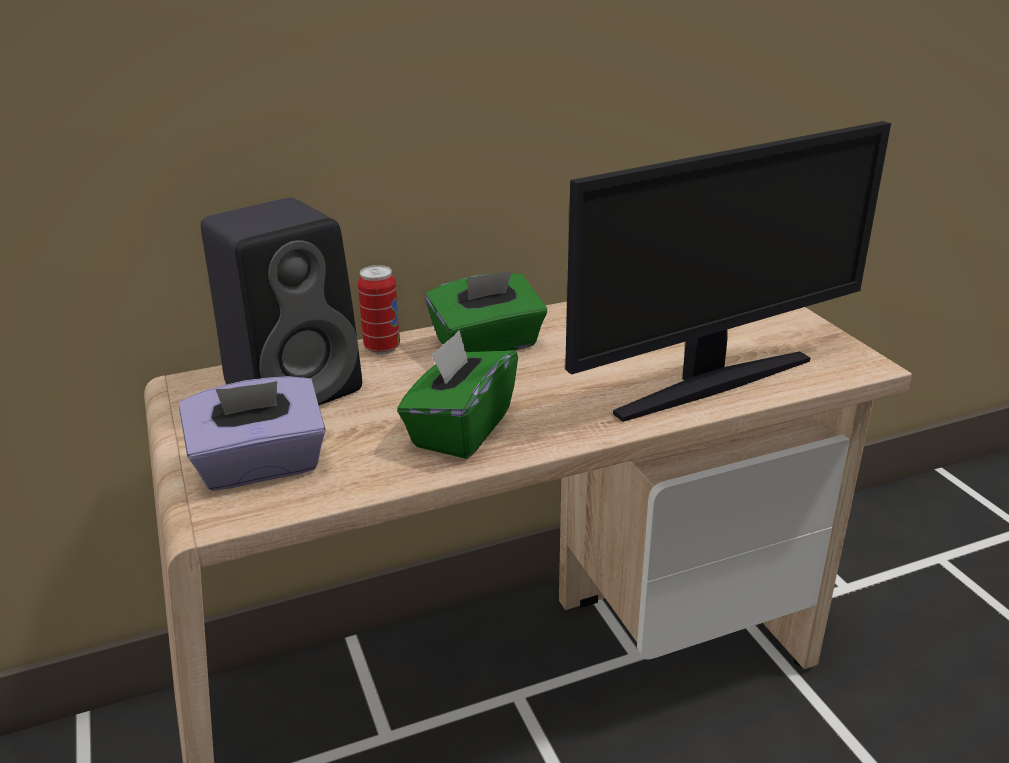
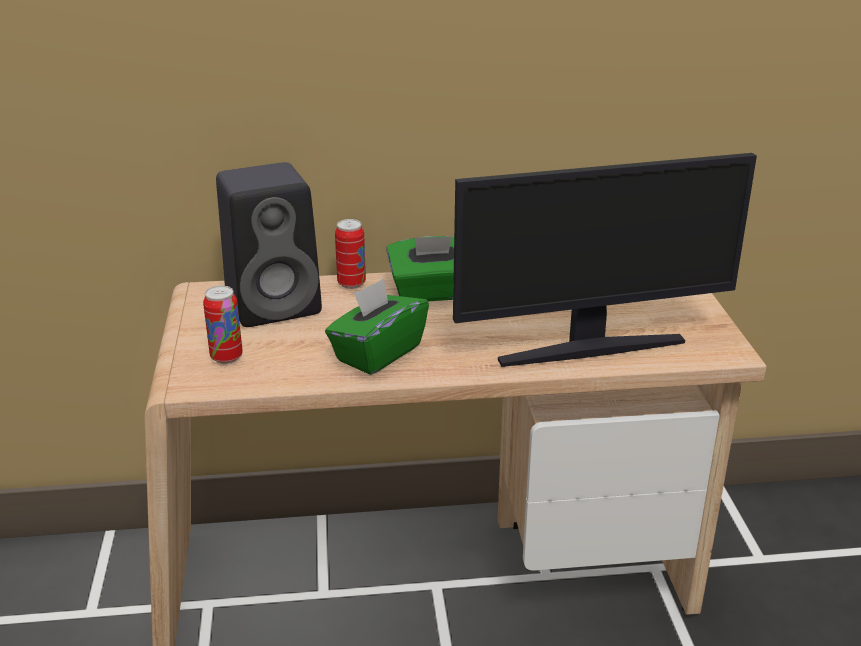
camera: 15 degrees right, 0 degrees up
(260, 466) = (226, 357): purple tissue box -> can

